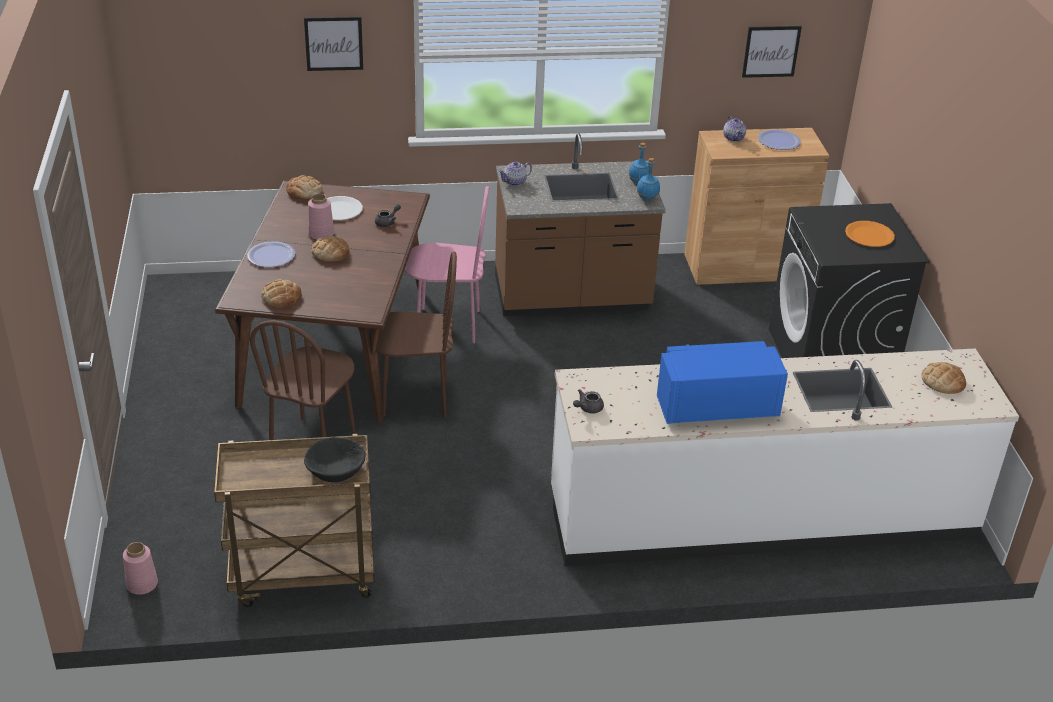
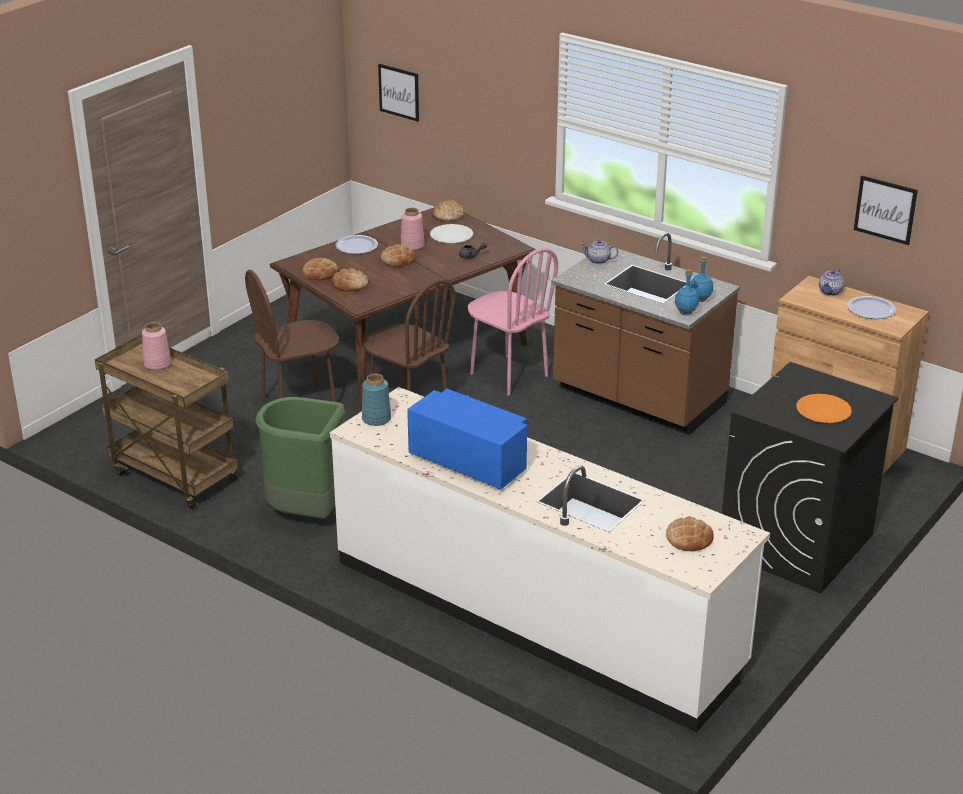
camera: 45 degrees right, 5 degrees down
(142, 584) = (85, 431): pink vase -> pink vase (157, 363)
(327, 296) = (350, 284): none -> bread
(334, 43) = (496, 88): picture -> picture (399, 92)
(336, 469) = (186, 384): black bowl -> none
(472, 539) = (307, 513): none -> green trash can
(587, 408) = (376, 419): grey teapot -> blue vase

